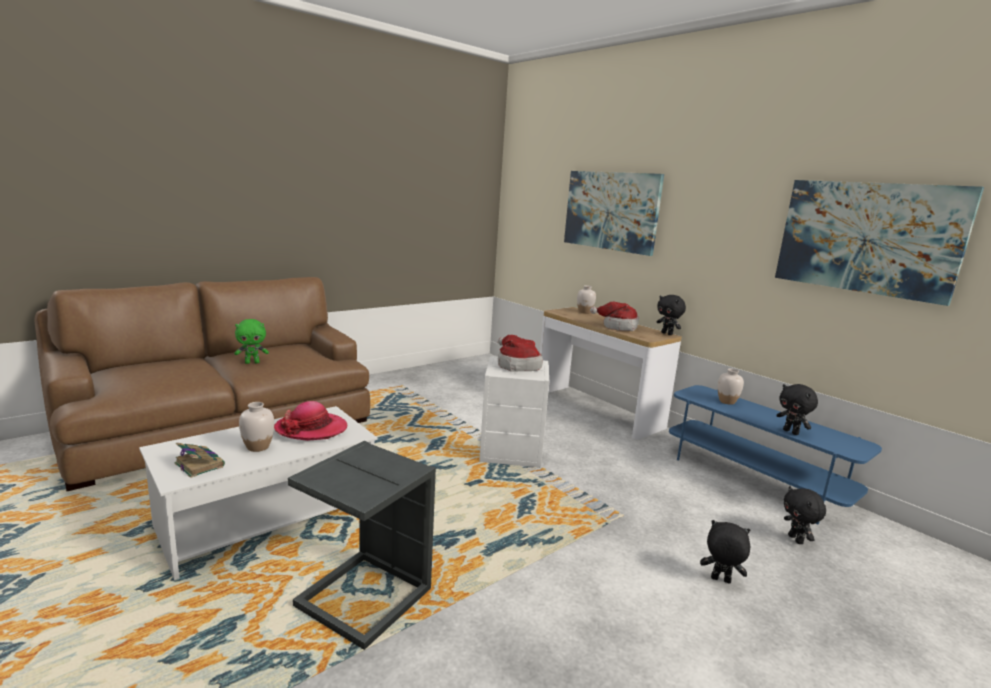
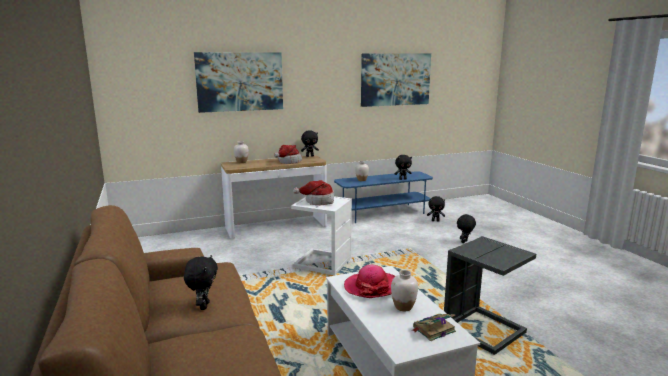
camera: 70 degrees left, 0 degrees up
(252, 362) = (203, 306): green plush toy -> black plush toy

